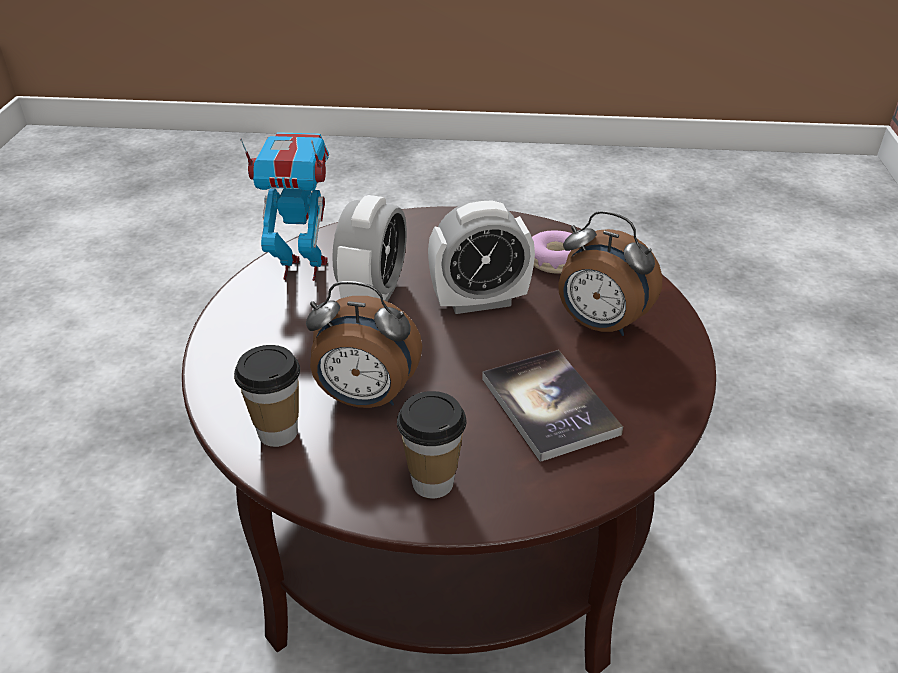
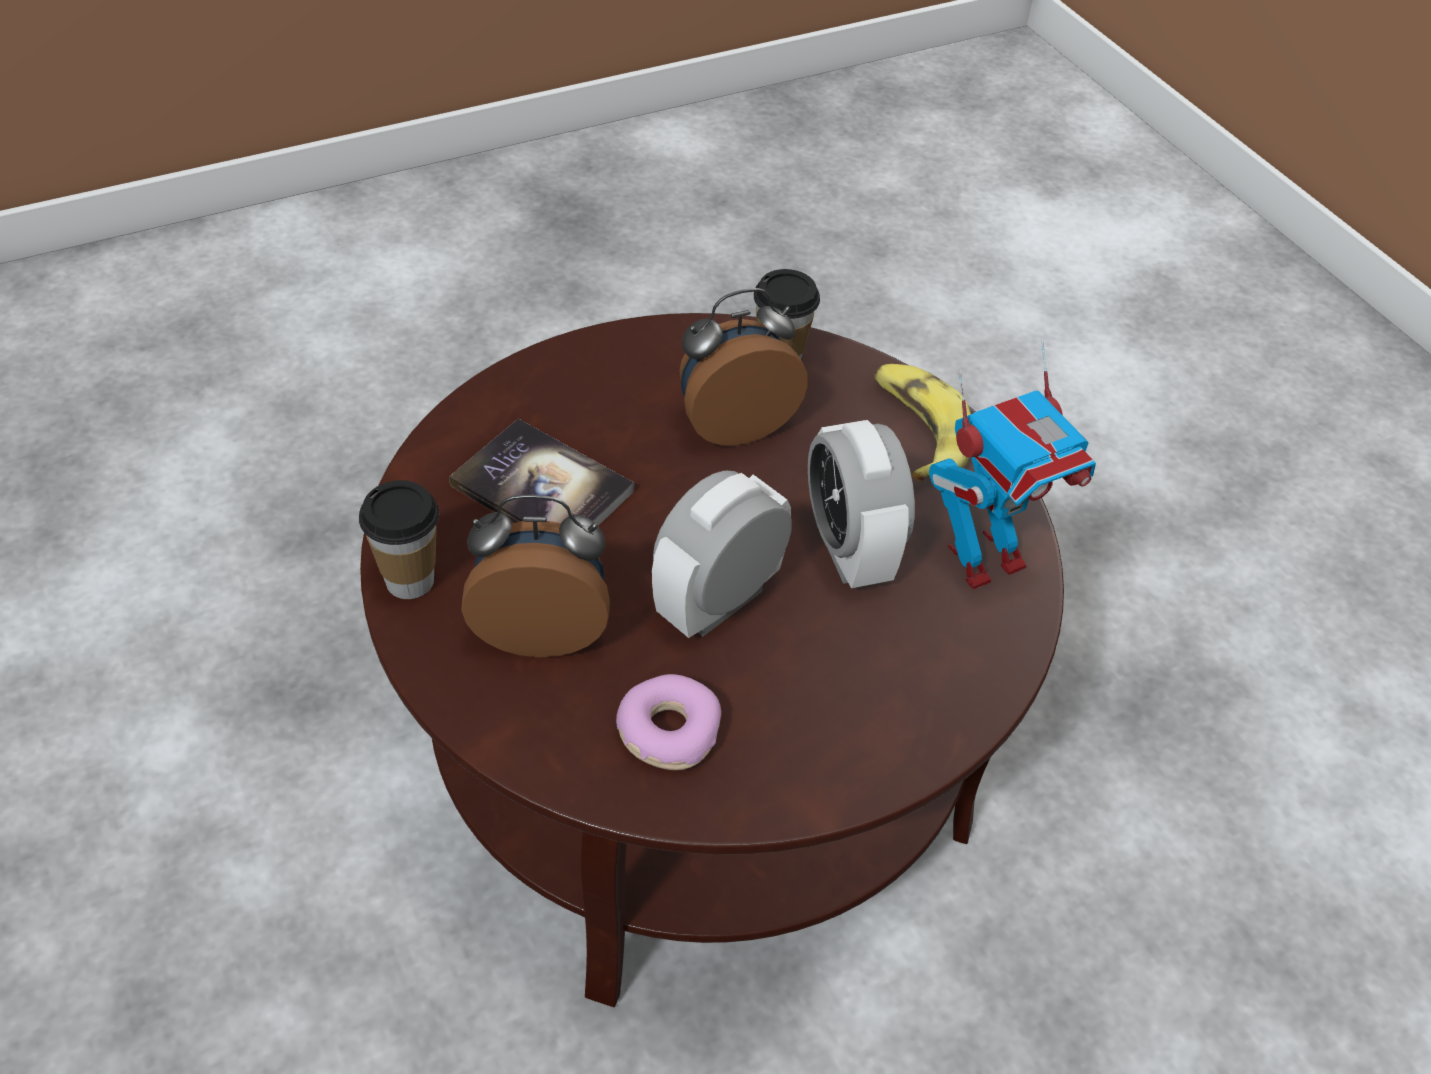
camera: 145 degrees right, 10 degrees up
(244, 344) = (917, 430): none -> banana
(432, 482) = (604, 374): cup -> cup (410, 581)

